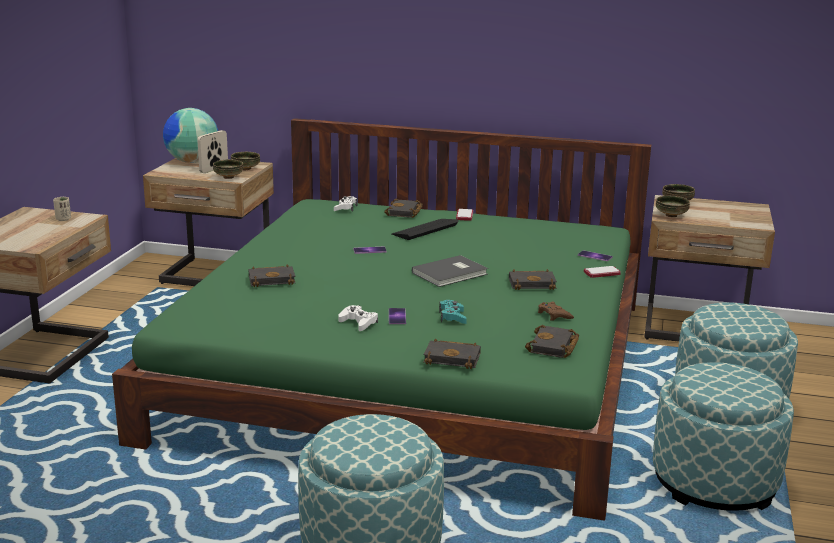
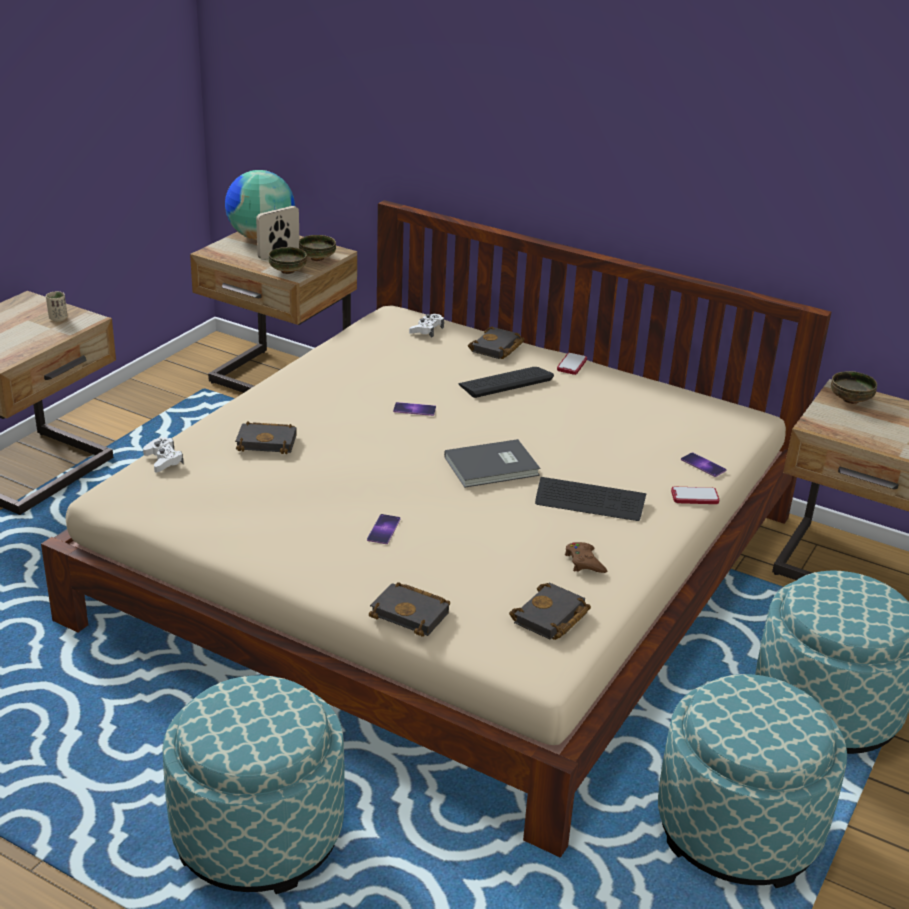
camera: 15 degrees right, 10 degrees up
(358, 323) = (330, 532): white game controller -> white game controller (163, 460)
(415, 366) = (449, 565): green bed -> beige bed
(452, 317) = (452, 542): turquoise game controller -> none
(533, 283) = (589, 501): black book -> keyboard
(671, 215) = (826, 423): bowl -> none

